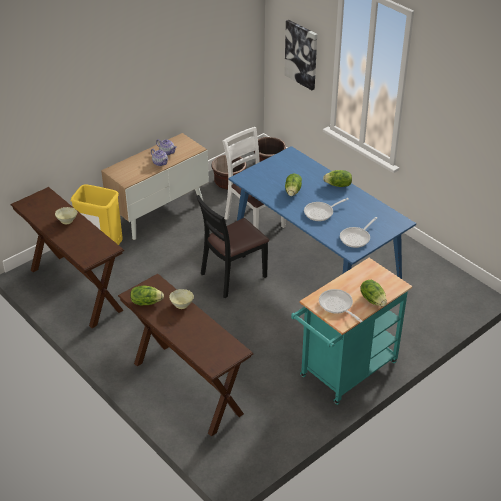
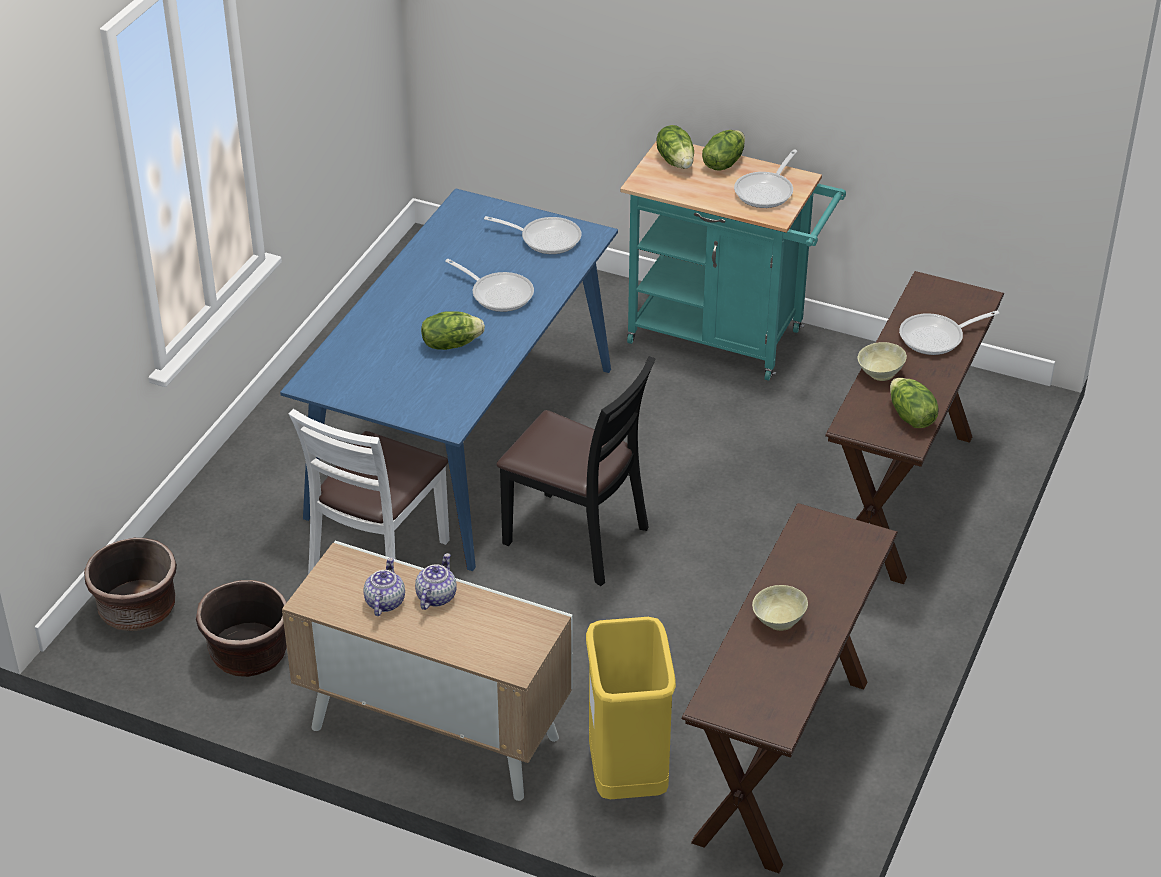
camera: 115 degrees left, 0 degrees up
(193, 335) = (937, 337): none -> frying pan
(301, 54) = (73, 304): picture -> none
(338, 185) = (393, 295): lettuce -> lettuce (676, 161)

